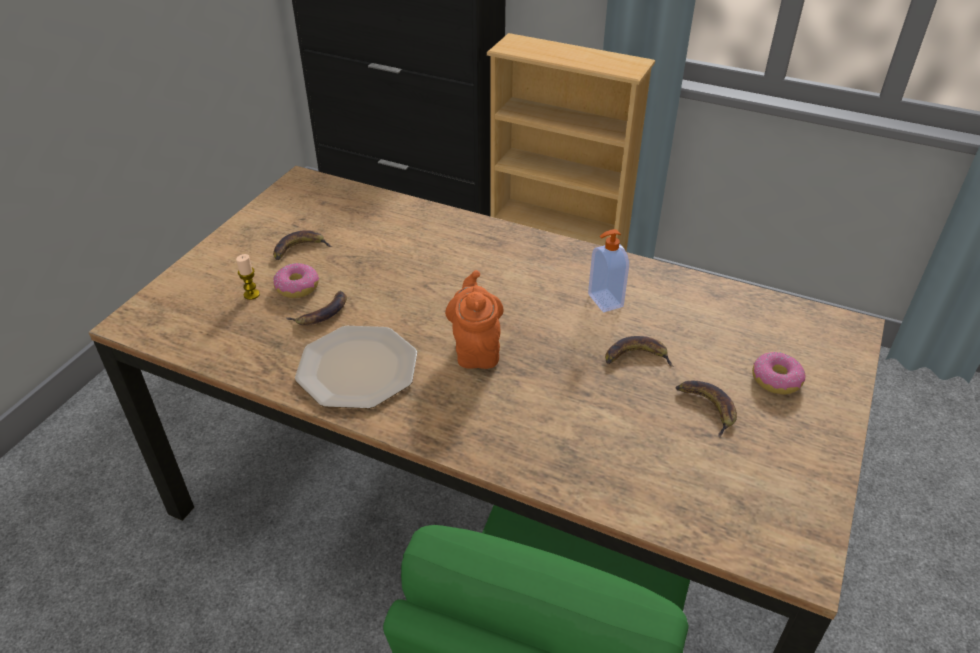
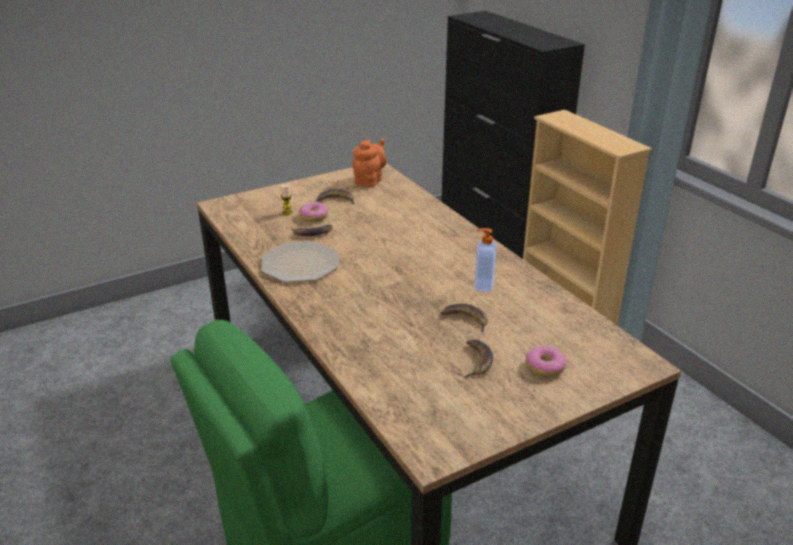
camera: 35 degrees right, 10 degrees down
(476, 349) = (373, 279): orange teapot -> orange teapot (369, 181)

